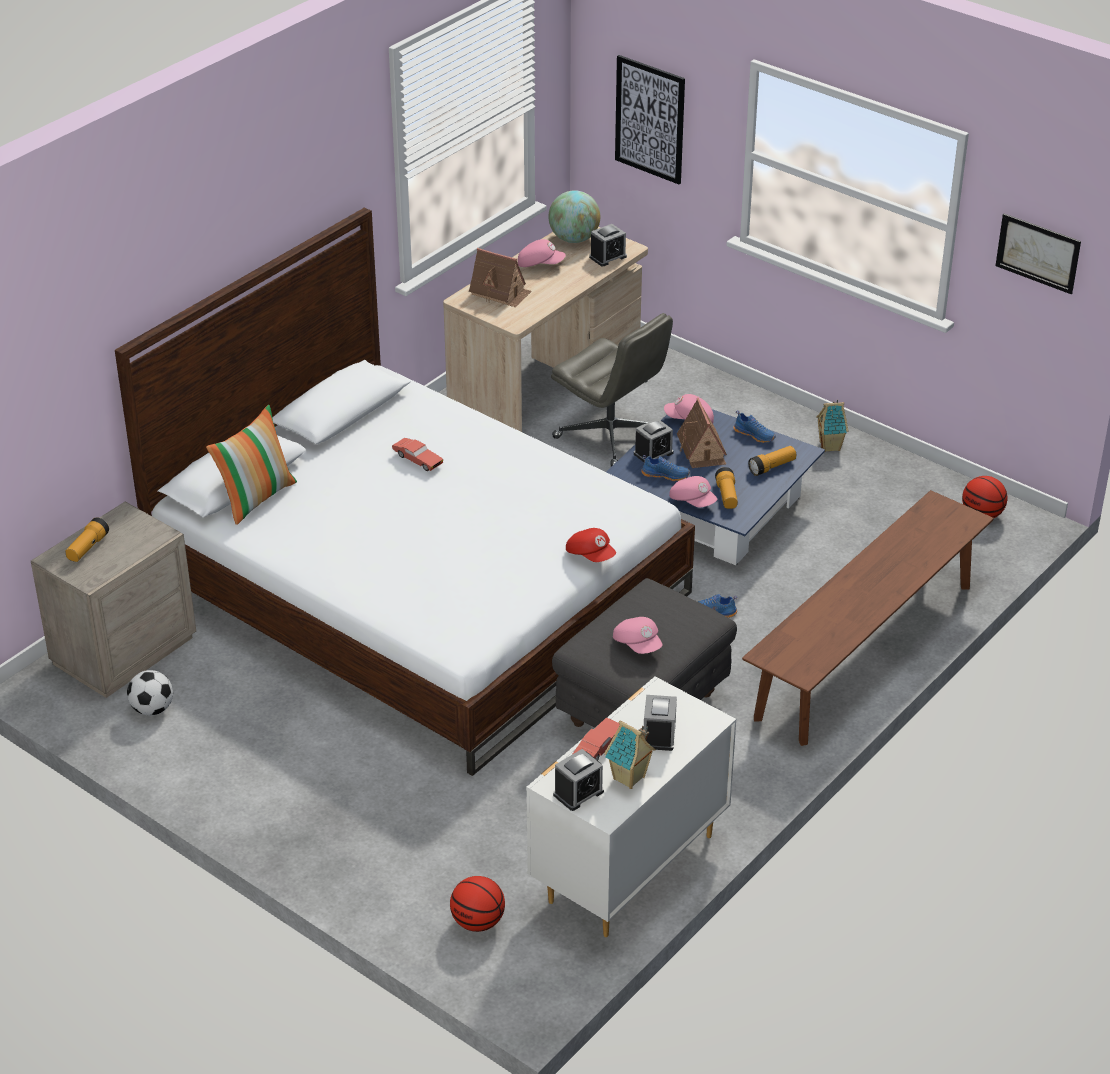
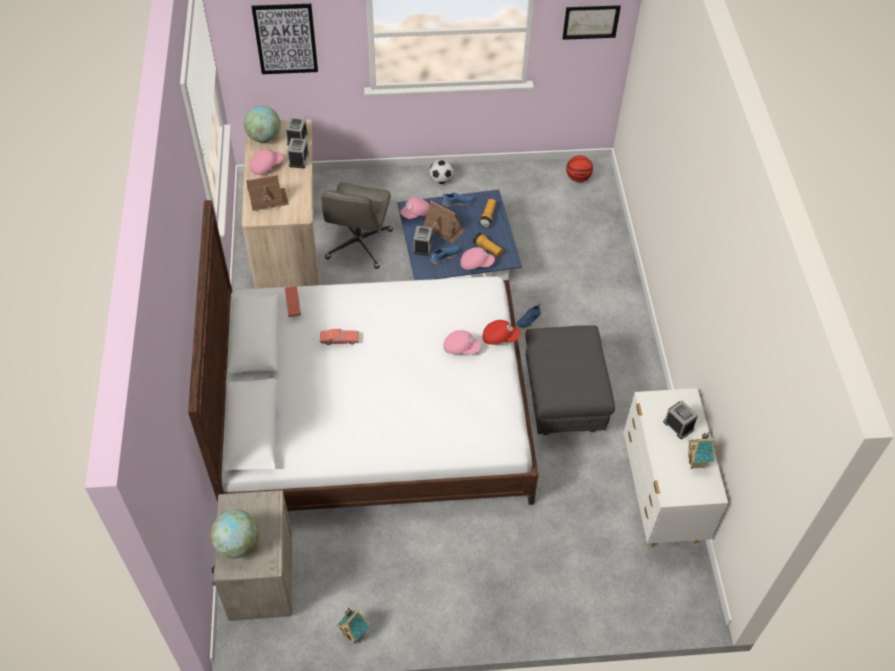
camera: 45 degrees left, 15 degrees up
(87, 548) = (238, 544): flashlight -> globe
(152, 709) = (324, 602): football -> football (441, 180)
(256, 497) = (280, 430): pillow -> none
(478, 922) = (634, 586): basketball -> none
(578, 793) = (687, 490): alarm clock -> alarm clock (299, 160)
(598, 748) = (663, 456): red toy car -> red toy car (293, 305)
(611, 436) = (359, 245): grey office chair -> grey office chair turned 105 degrees clockwise
(638, 644) = (576, 374): pink cap -> pink cap (461, 347)
(830, 446) = (469, 181): toy house -> toy house (355, 633)
(865, 651) = (616, 291): brown bench -> none

